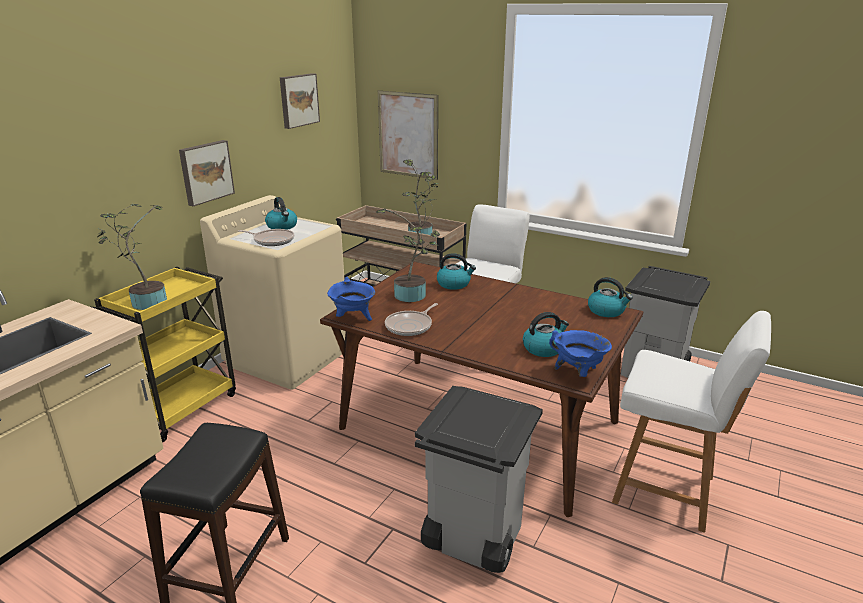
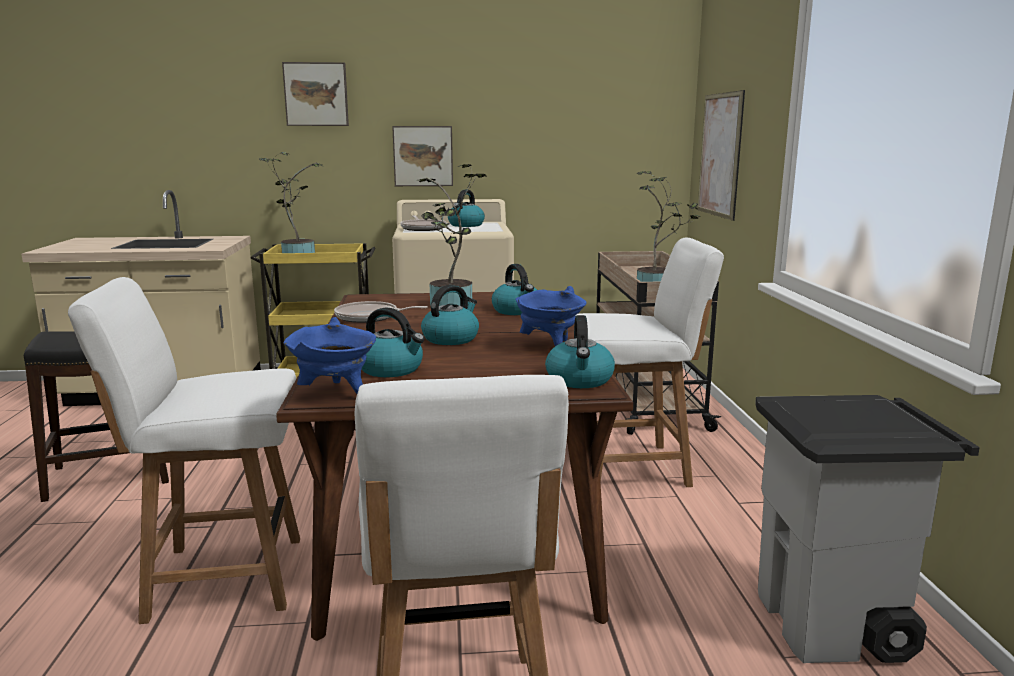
camera: 55 degrees right, 10 degrees down
(298, 100) = (578, 98): picture -> picture (316, 94)
(353, 318) = (358, 300): blue cooking pot -> blue cooking pot (549, 347)
(472, 539) = (221, 578): grey trash can -> white chair
(496, 317) = (451, 338): none -> kettle

